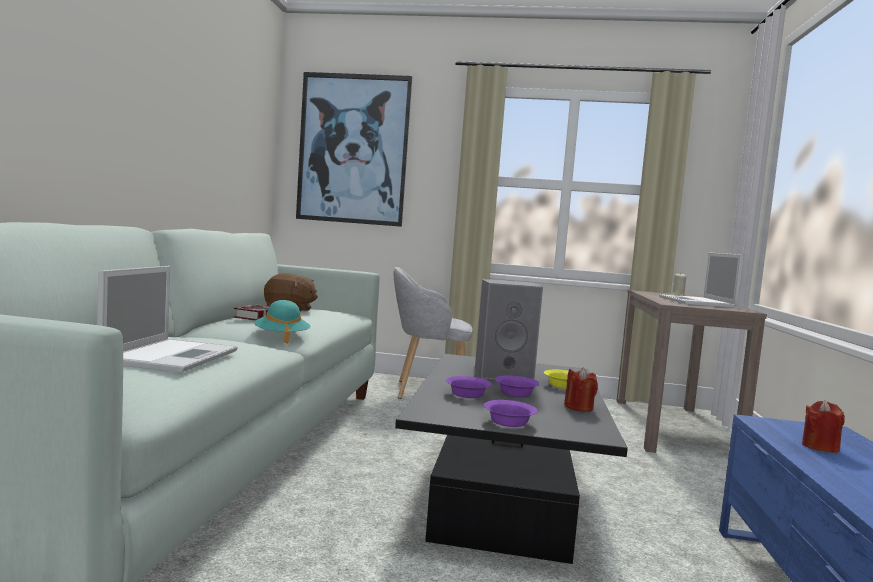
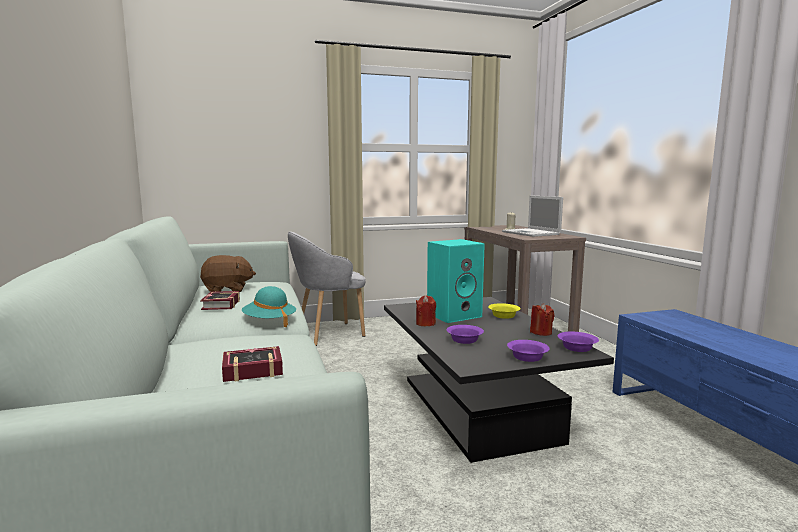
camera: 25 degrees left, 5 degrees up
(173, 356) = (250, 370): laptop -> book
(353, 149) = (220, 122): picture -> none
(504, 374) = (454, 315): grey speaker -> turquoise speaker
(516, 393) = (490, 330): purple bowl -> purple bowl (577, 348)
(820, 447) = (689, 328): red candle -> red candle (425, 323)

